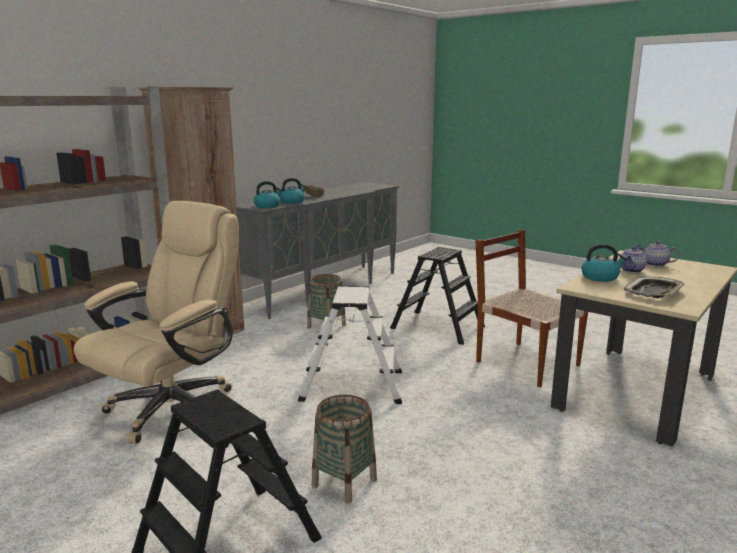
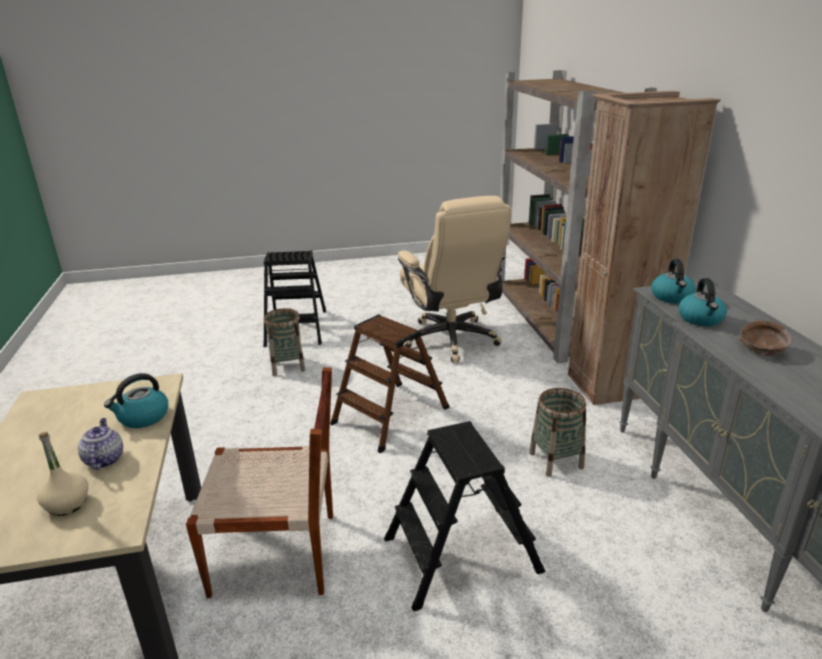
camera: 130 degrees right, 10 degrees up
(352, 385) = (391, 415): white step ladder -> brown step ladder
(654, 264) = (67, 504): teapot -> beige bottle
(654, 292) = (68, 414): tray -> none

